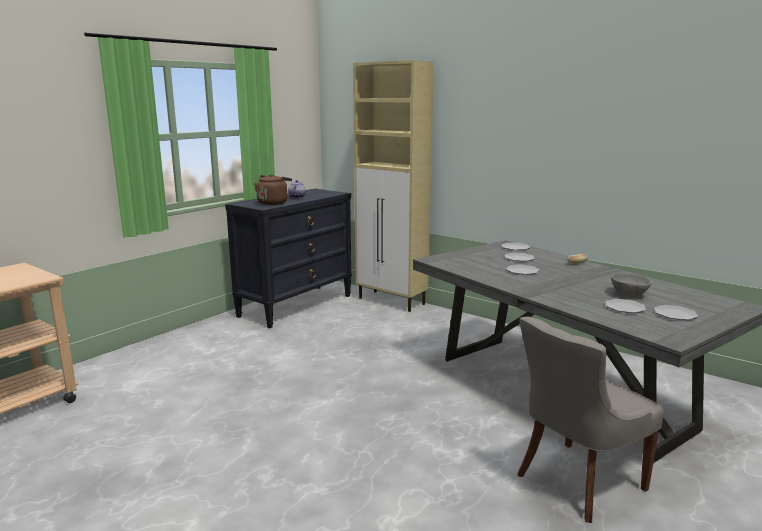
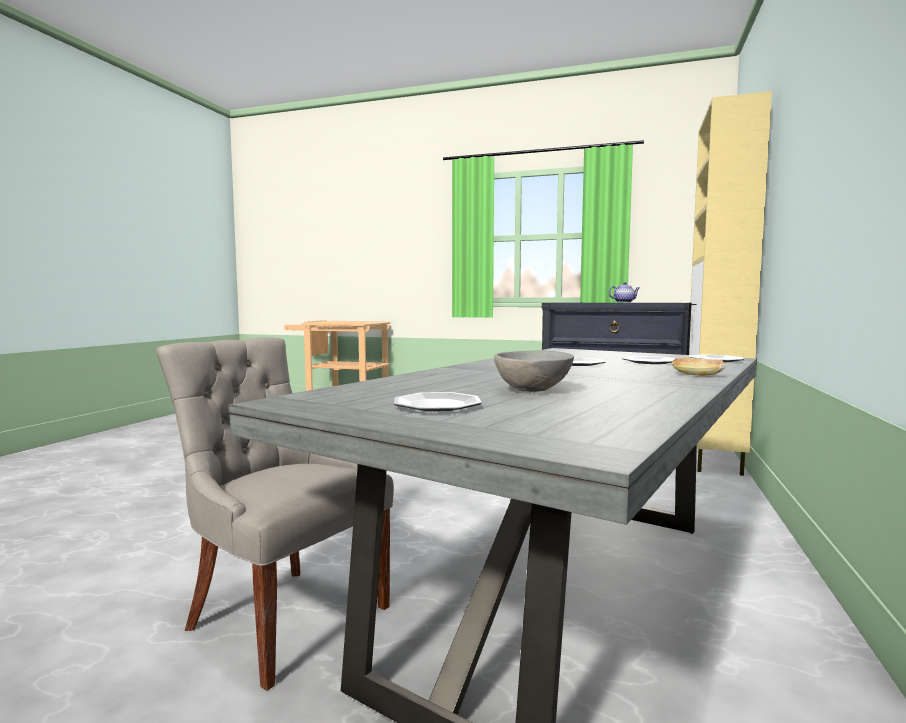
camera: 70 degrees right, 10 degrees down
(273, 203) = (580, 302): brown kettle -> none
(624, 307) = (445, 388): plate -> none

